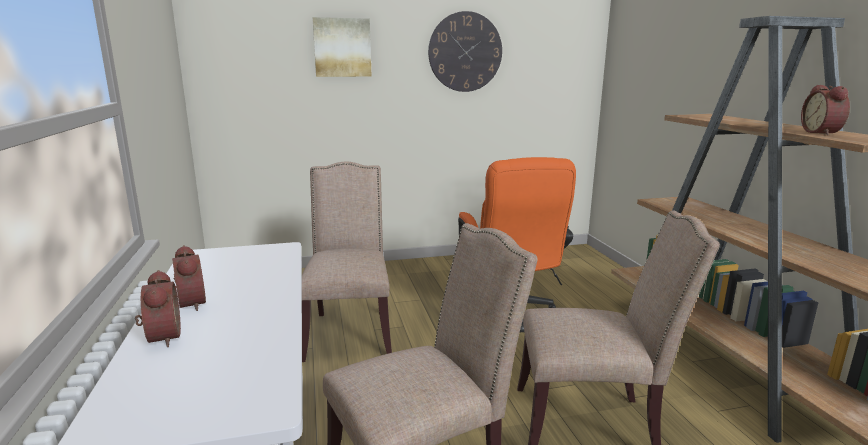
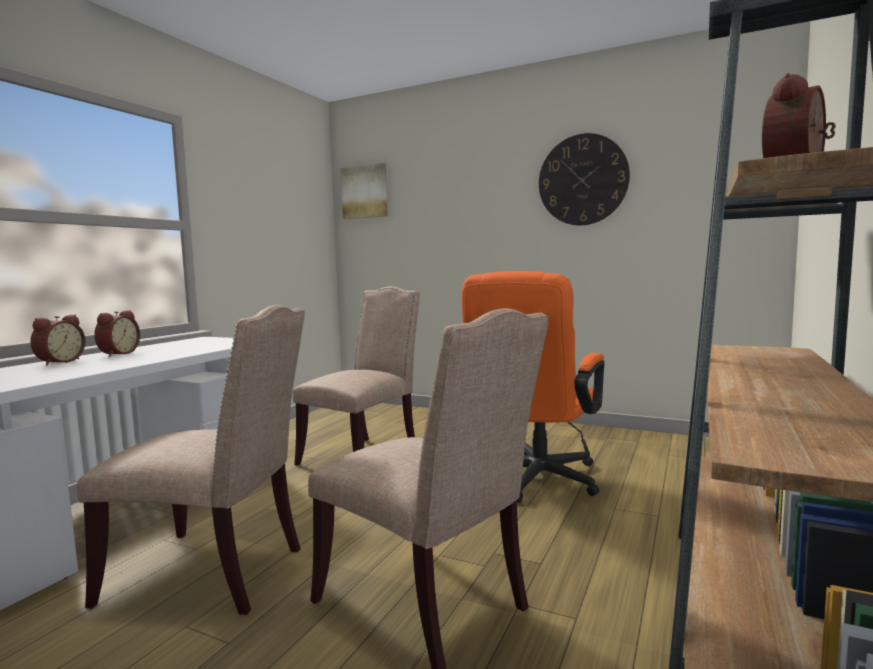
camera: 40 degrees right, 10 degrees down
(342, 47) = (454, 188): picture -> picture (365, 192)

